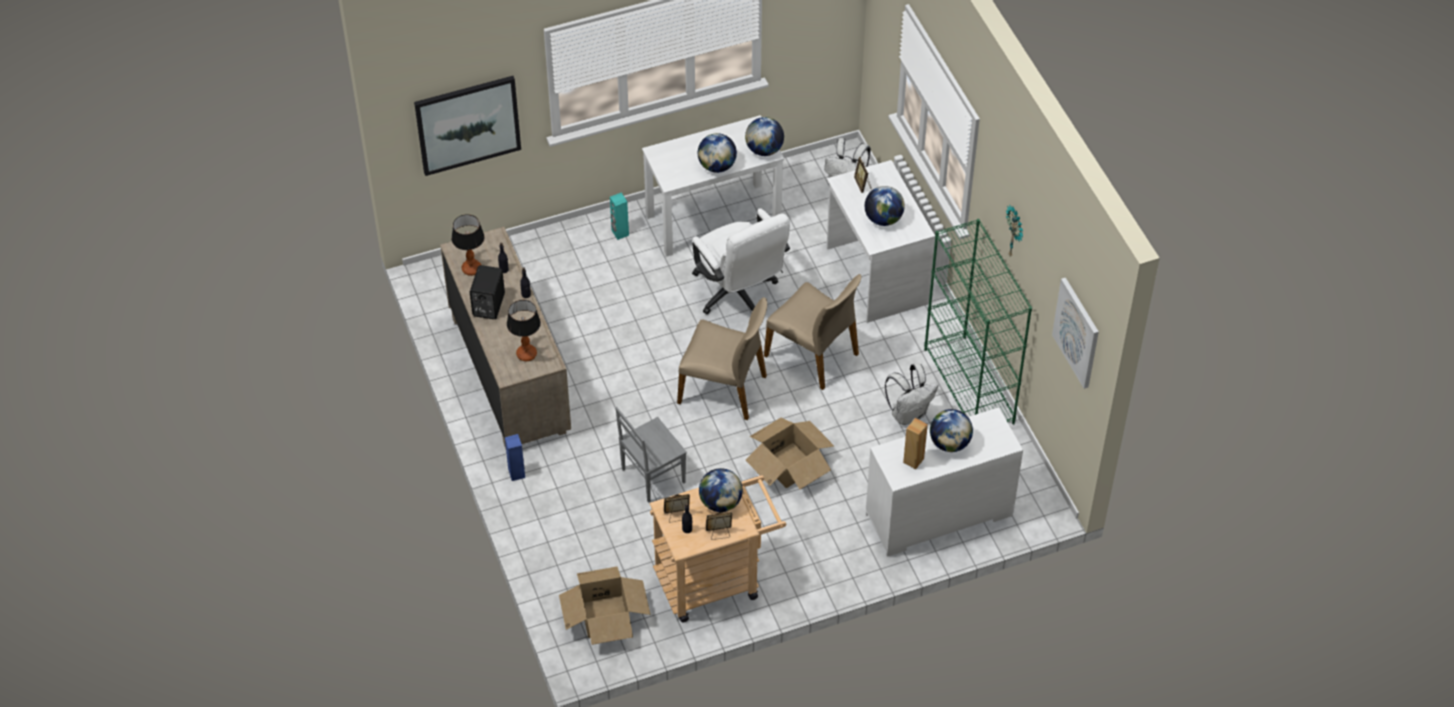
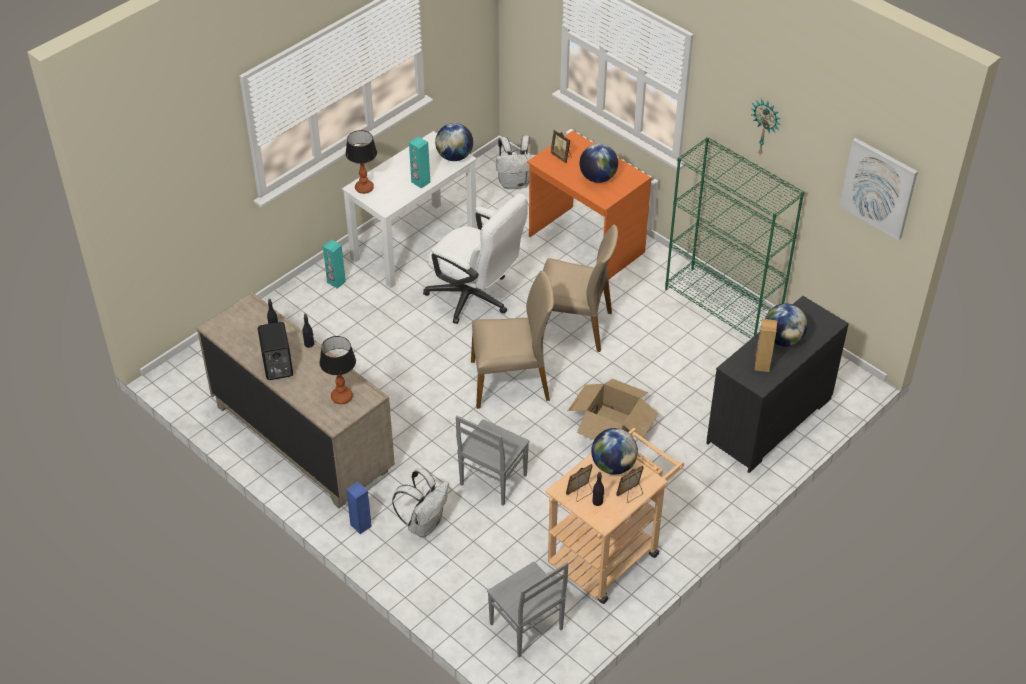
camera: 25 degrees left, 5 degrees down
(468, 124) = (183, 201): picture -> none
(472, 268) = (241, 338): table lamp -> table lamp (364, 188)
(605, 616) = (526, 628): cardboard box -> grey chair
(717, 166) = (420, 182): globe -> turquoise speaker
(876, 276) = (585, 244): white desk -> orange desk
(909, 414) = (687, 346): white backpack -> white backpack (424, 523)
(939, 516) = (770, 422): white dresser -> black dresser

